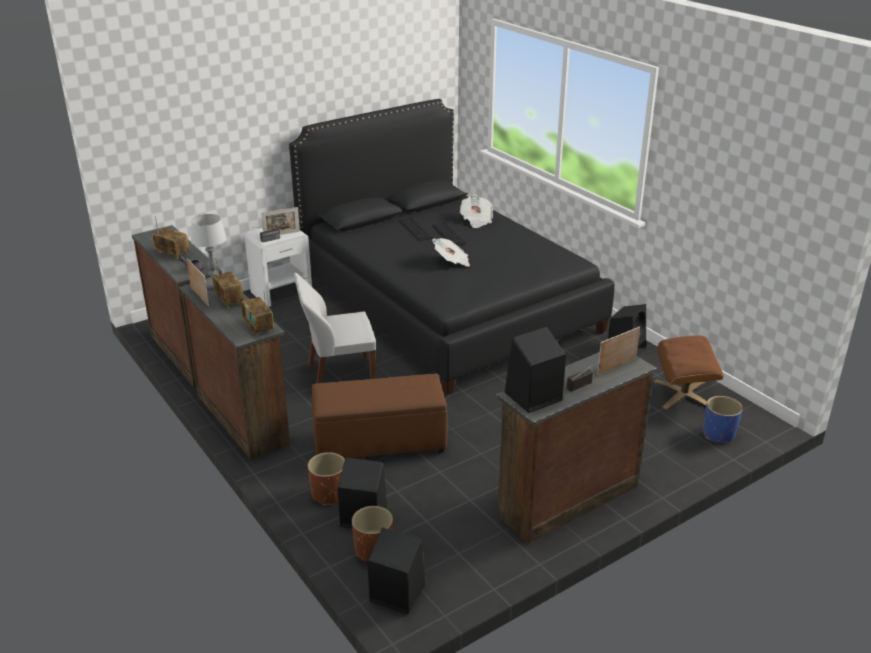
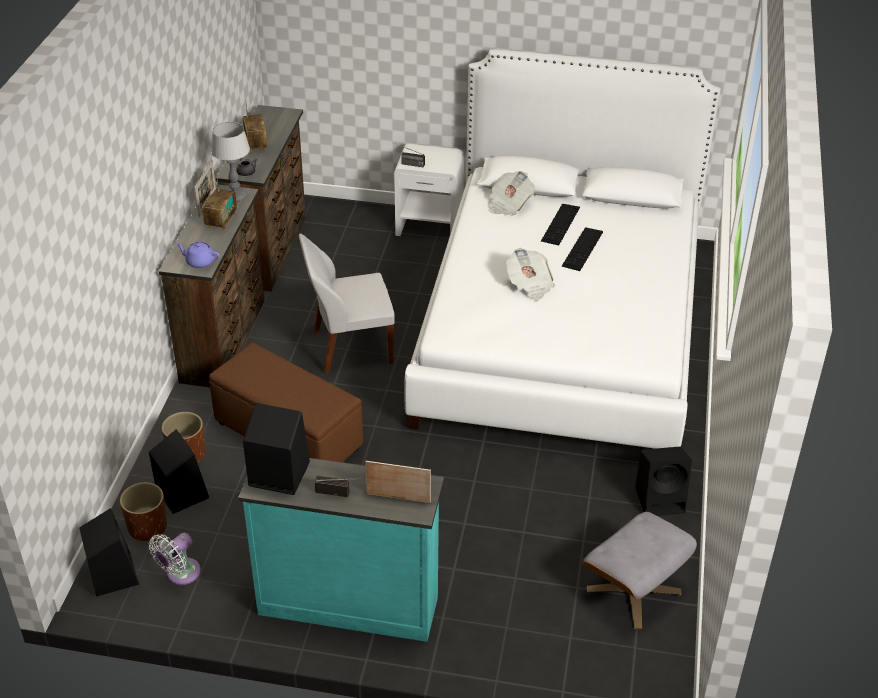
camera: 45 degrees right, 10 degrees up
(258, 327) = (199, 262): radio -> purple teapot
(282, 234) = (431, 163): picture frame -> none
(338, 376) = (349, 348): white chair -> white chair turned 45 degrees counterclockwise
(442, 559) = (180, 574): none -> white fan
(446, 303) = (560, 328): black bed -> white bed
(476, 220) = (642, 247): newspaper -> newspaper (509, 204)
(566, 500) = (348, 603): brown dresser -> turquoise dresser
(684, 395) = (634, 591): brown ottoman -> grey ottoman
(719, 434) = (594, 657): blue planter -> none

